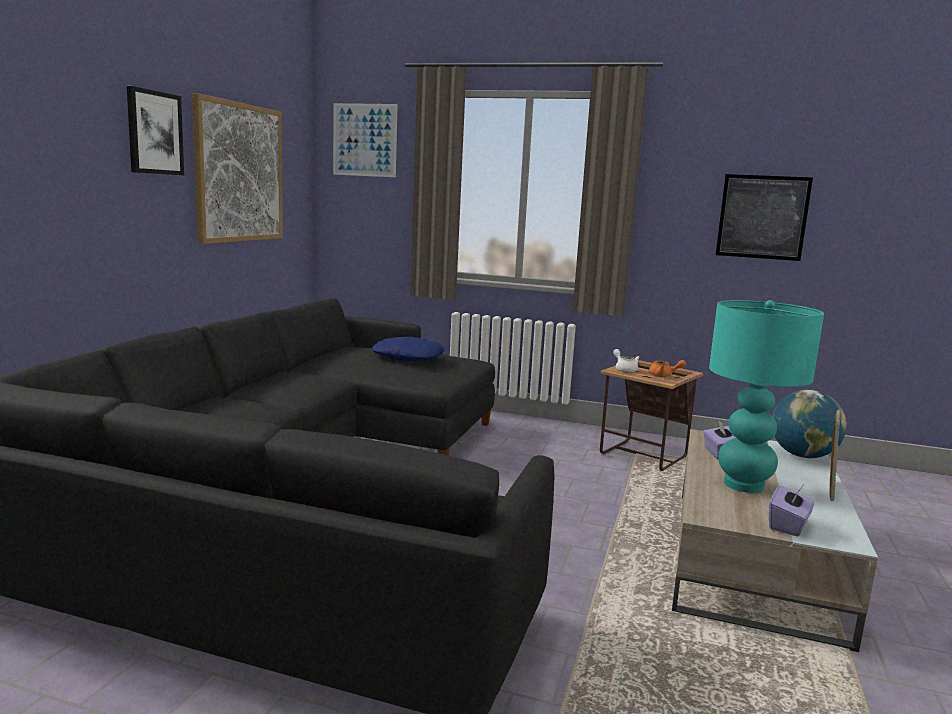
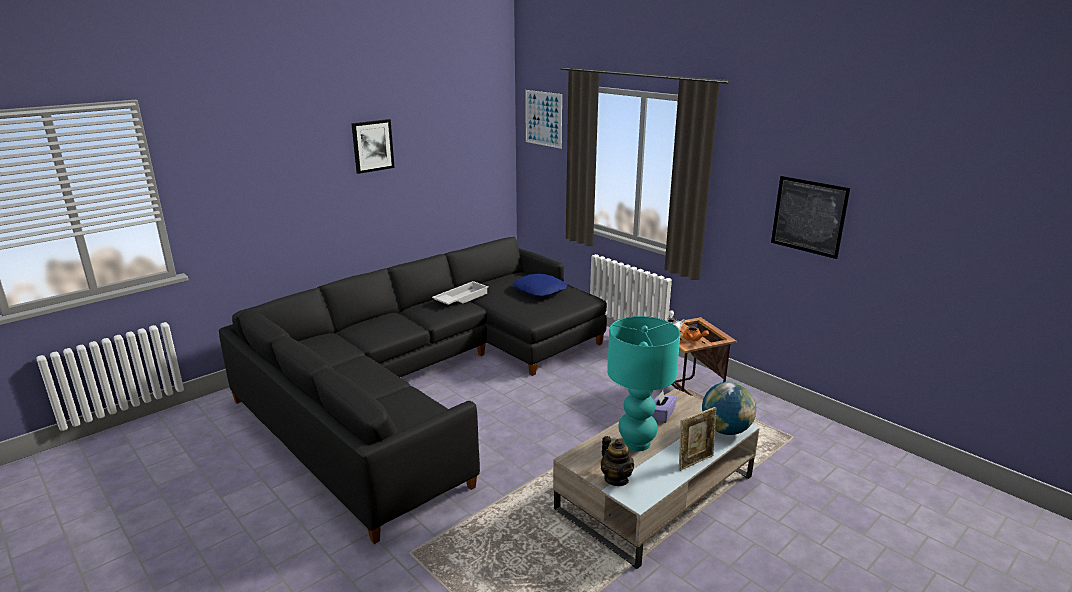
camera: 30 degrees right, 10 degrees up
(239, 173) = (442, 155): picture -> none
(309, 372) = (461, 298): none -> white tray
(788, 526) = (616, 479): purple tissue box -> teapot

